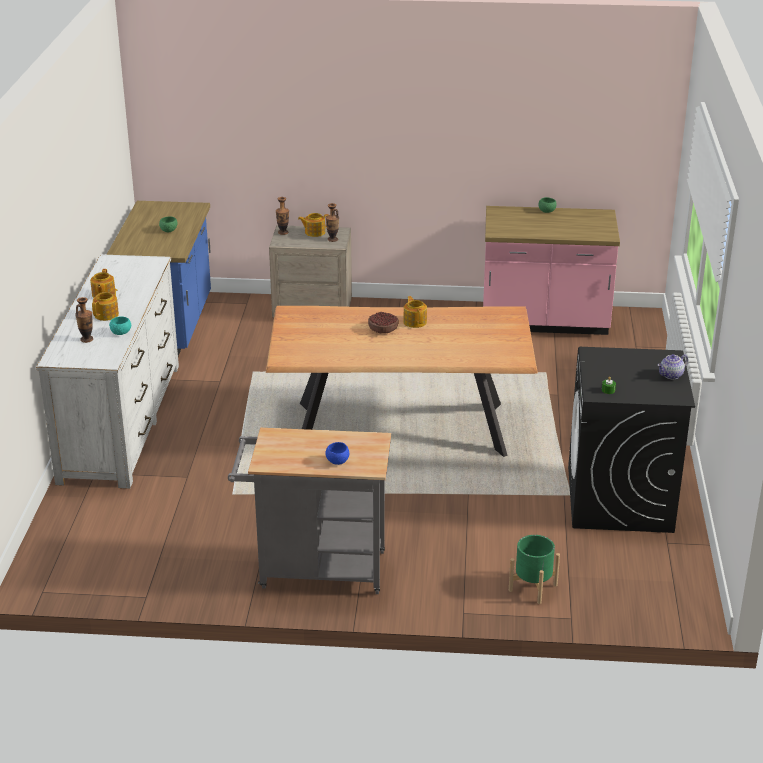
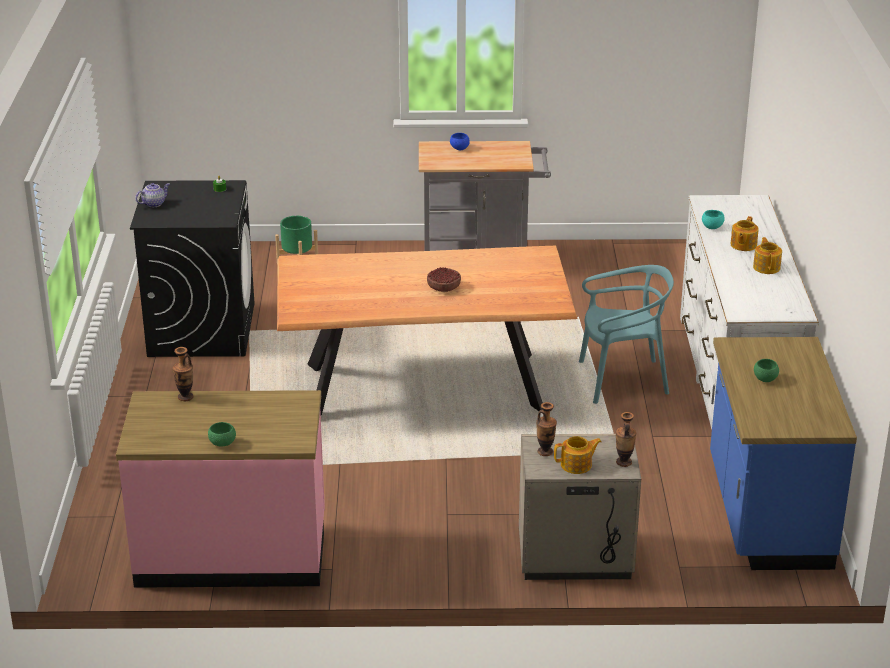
camera: 175 degrees right, 0 degrees up
(87, 339) = (741, 219): vase -> vase (185, 397)
(221, 427) = (622, 380): none -> turquoise chair
(415, 322) = (409, 298): teapot -> none

